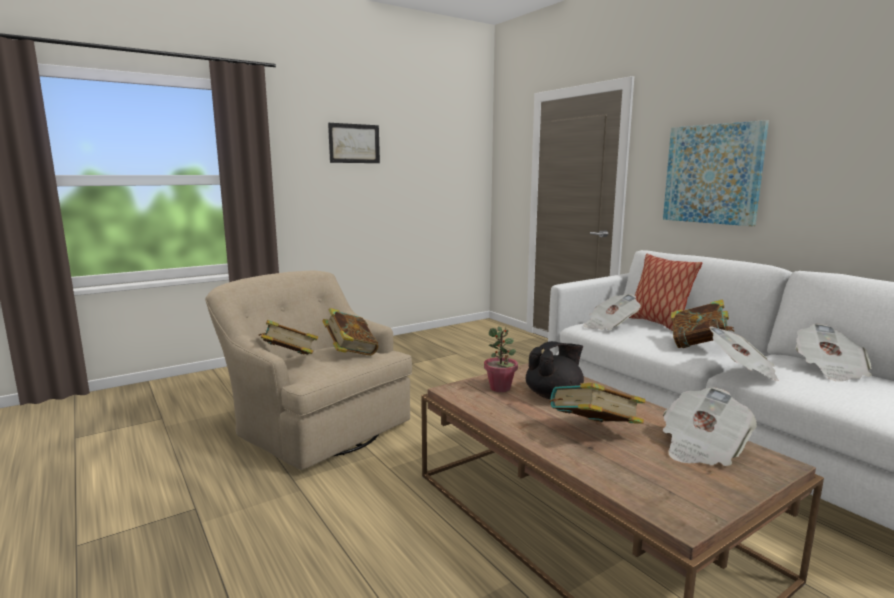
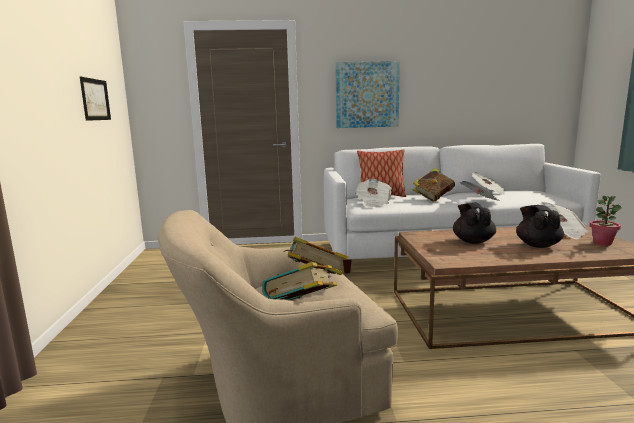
camera: 60 degrees left, 0 degrees up
(354, 143) = (36, 49): picture -> picture (95, 99)
(500, 388) = (450, 250): potted plant -> potted plant (602, 243)
(593, 433) = (537, 245): book -> black teapot

